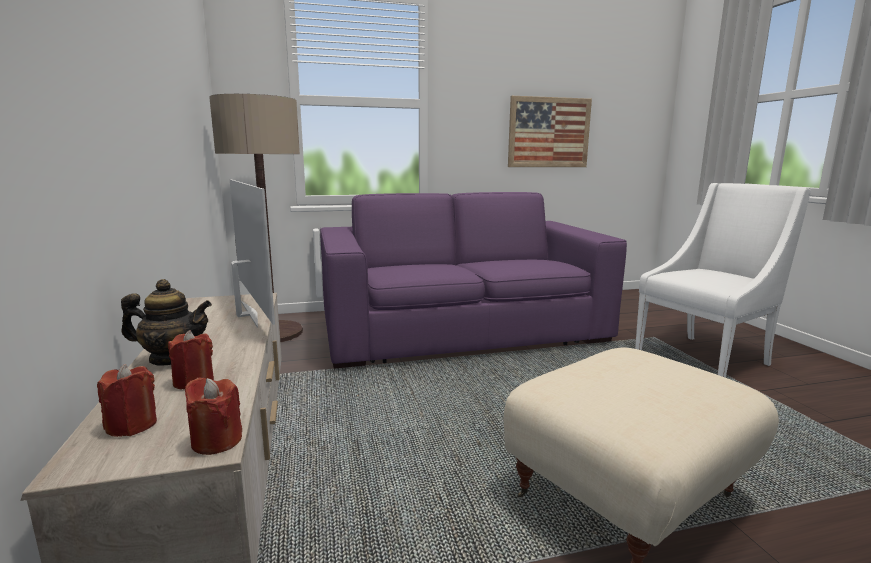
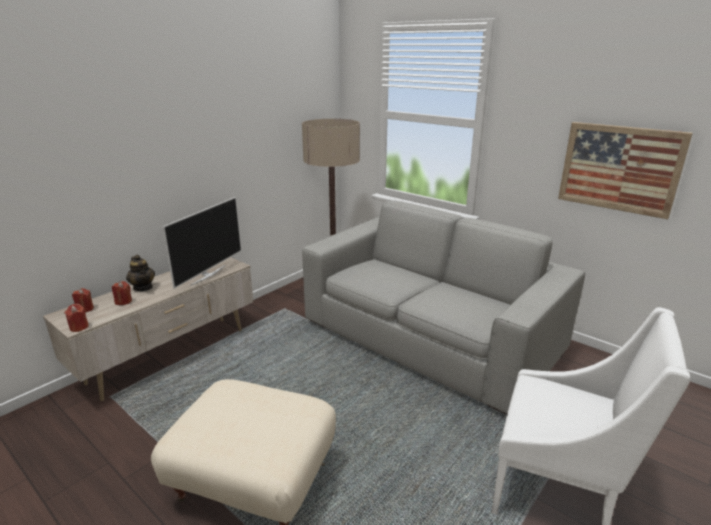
camera: 55 degrees right, 10 degrees up
(461, 330) = (430, 337): purple sofa -> grey sofa

